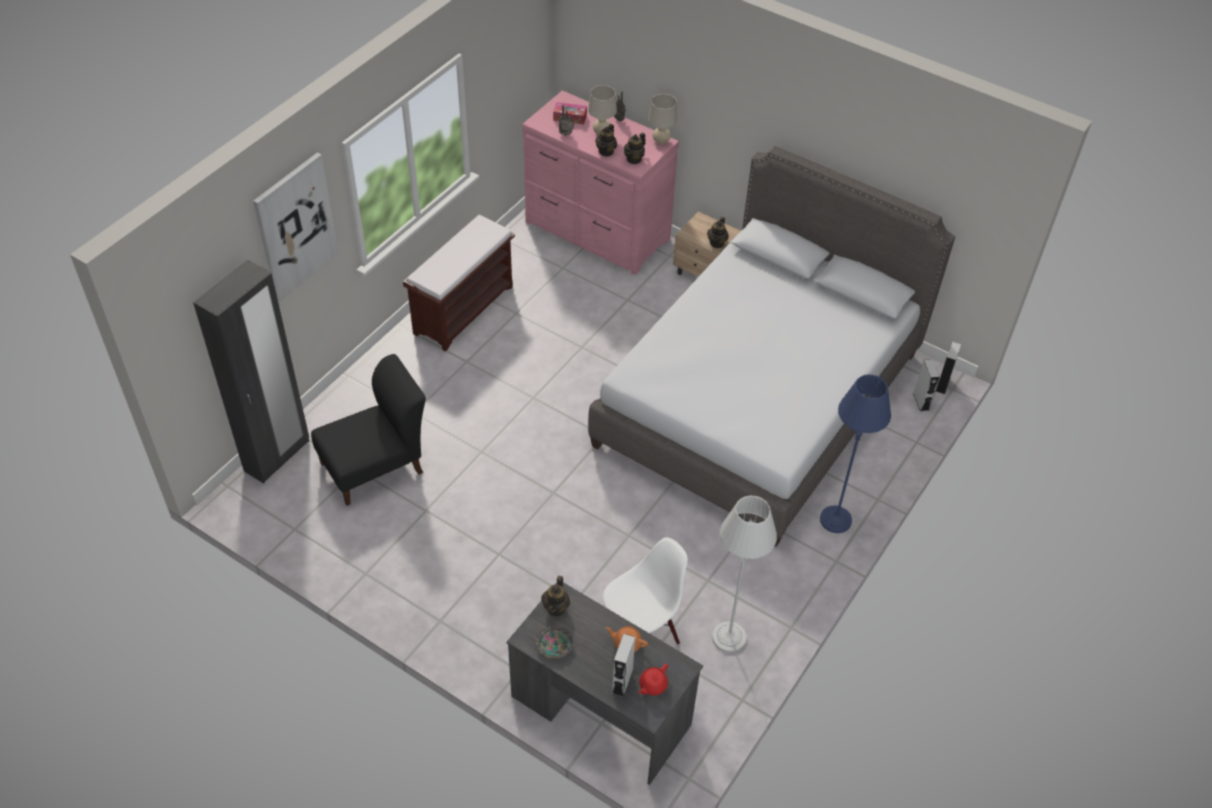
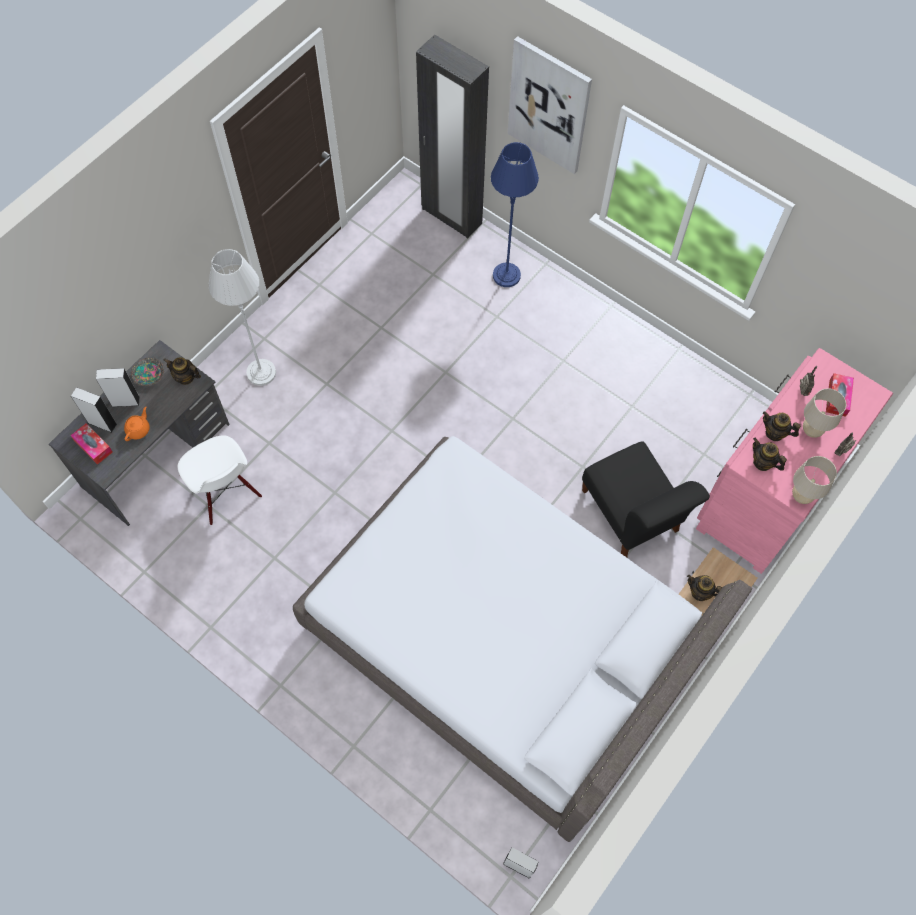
camera: 95 degrees right, 15 degrees up
(376, 466) = (434, 289): black chair -> black chair (631, 515)
(464, 309) = (637, 359): brown bench -> none
(652, 685) = (93, 446): red teapot -> tissue box
(729, 638) = (209, 569): grey floor lamp -> grey floor lamp (261, 373)
(835, 520) = (331, 694): blue floor lamp -> blue floor lamp (506, 275)
(921, 401) = (491, 830): grey speaker -> grey speaker (125, 401)

